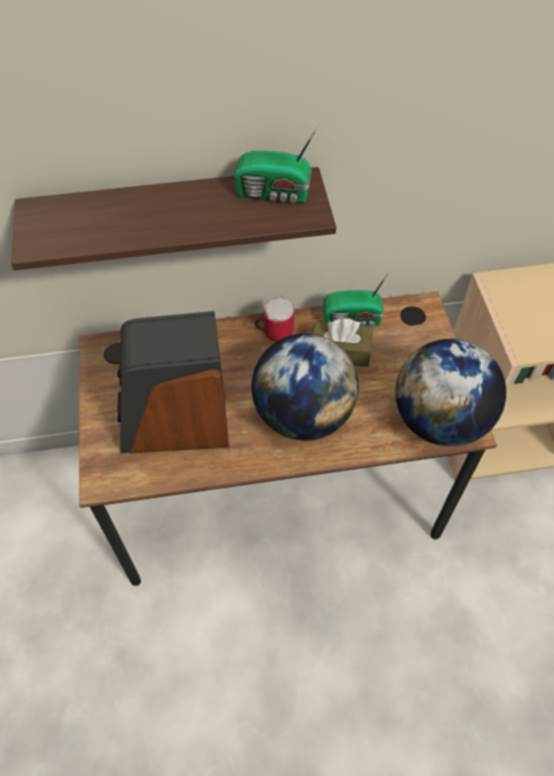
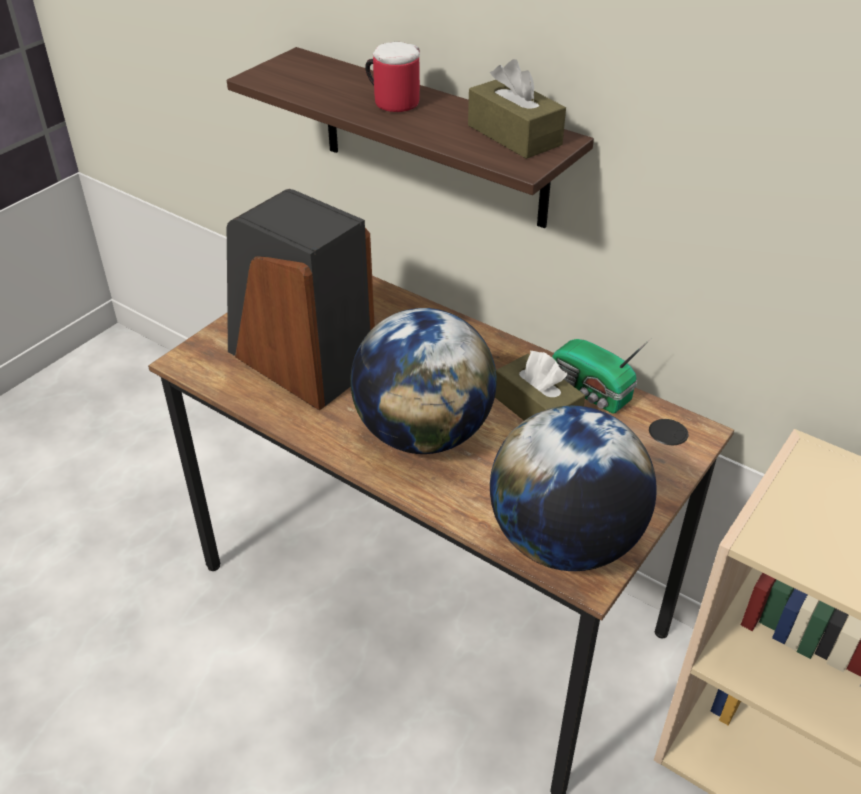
camera: 45 degrees right, 15 degrees down
(274, 331) = (492, 351): mug -> mug (392, 101)
(275, 193) = (514, 135): radio -> brown tissue box

